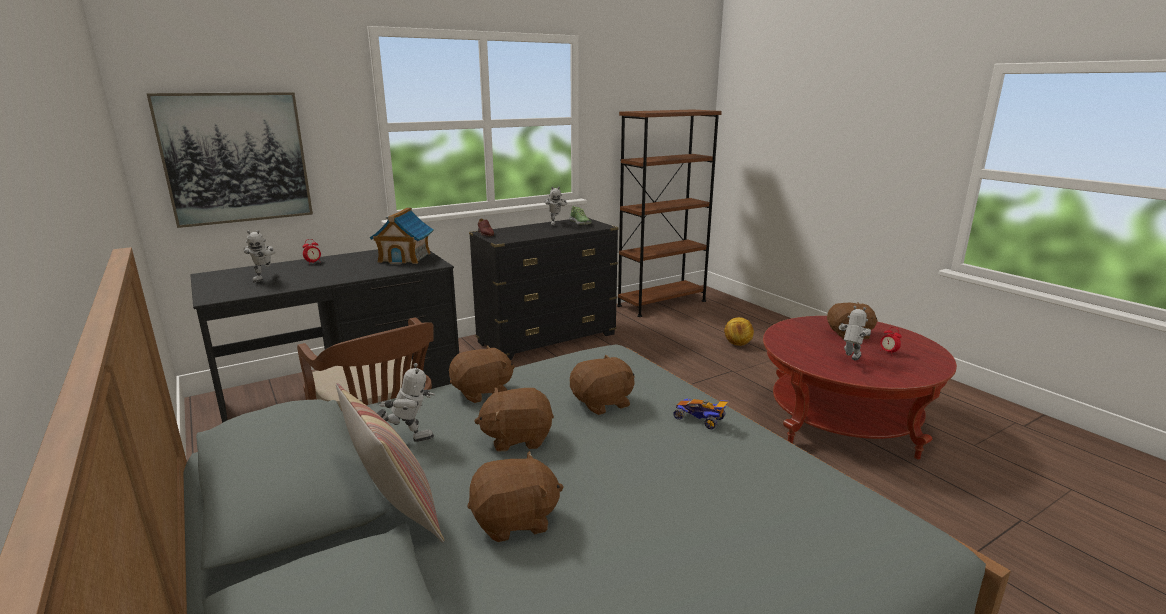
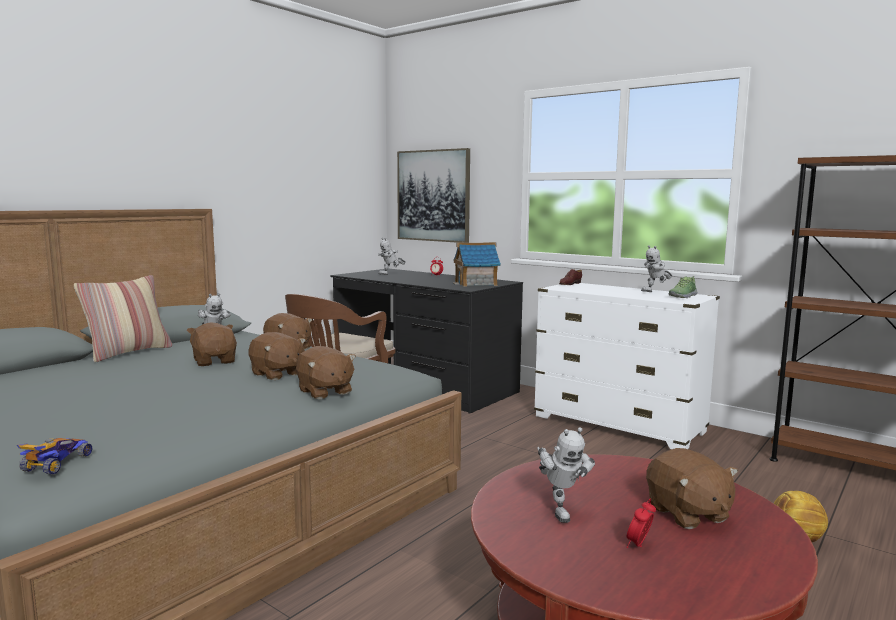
camera: 70 degrees right, 10 degrees down
(515, 521) = (110, 371): brown plush toy -> brown plush toy (324, 392)
(547, 339) = (618, 425): black dresser -> white dresser
(700, 419) = (254, 401): toy car -> toy car (56, 464)
(849, 360) = (560, 510): toy robot -> toy robot turned 60 degrees clockwise

